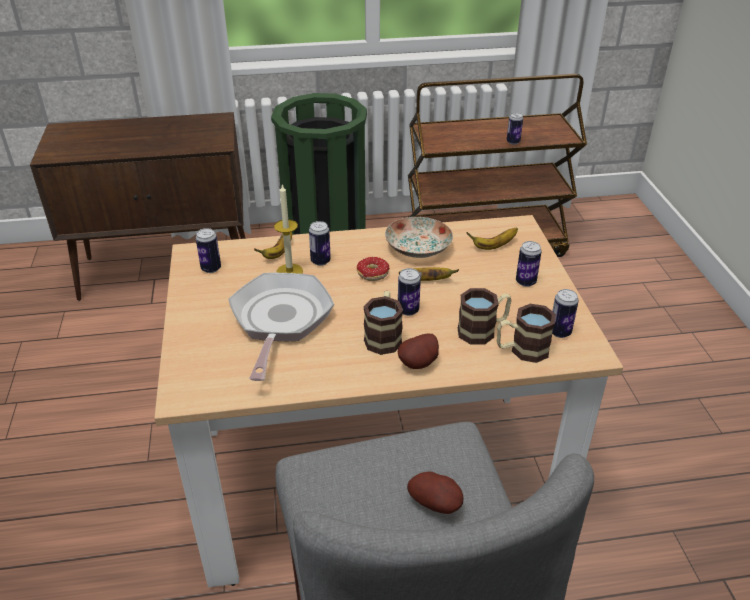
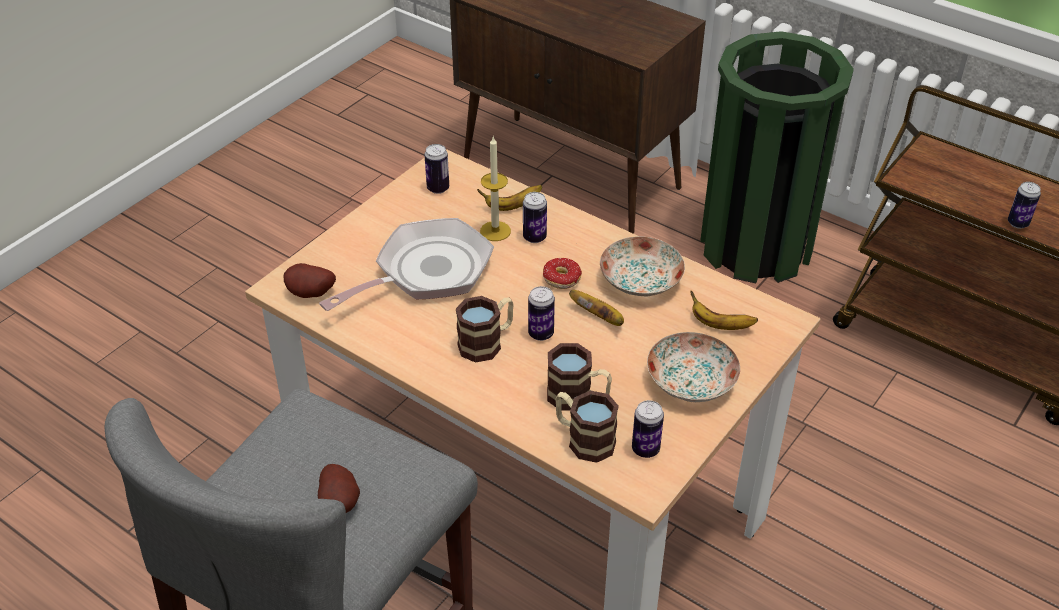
camera: 45 degrees right, 5 degrees up
(420, 364) = (479, 387): potato -> potato (310, 295)
(525, 282) = (692, 381): can -> plate

